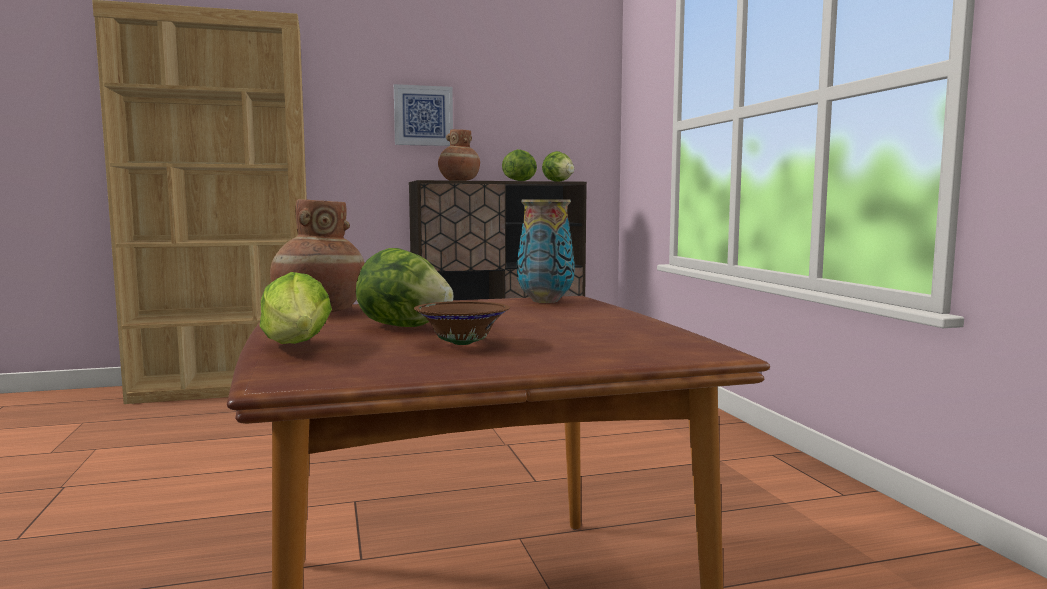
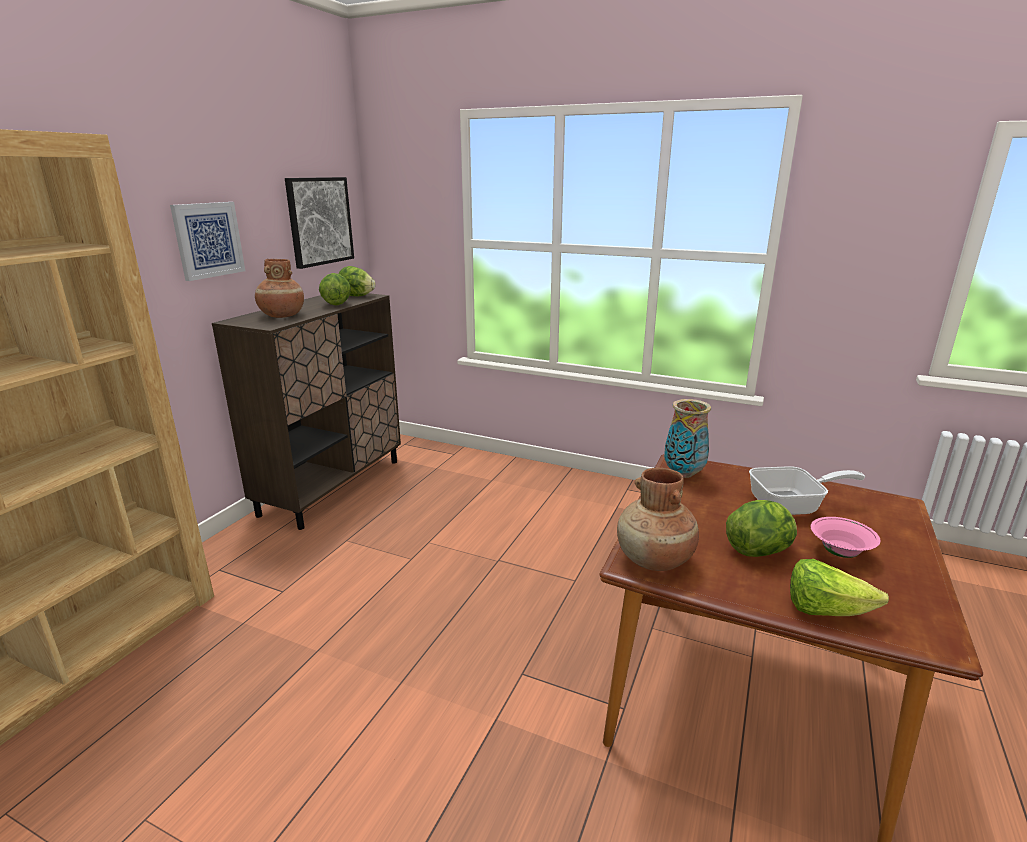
camera: 50 degrees left, 15 degrees up
(462, 344) = (840, 553): brown bowl -> pink bowl
(554, 114) = (319, 221): none -> picture
(559, 326) = (792, 505): none -> frying pan

